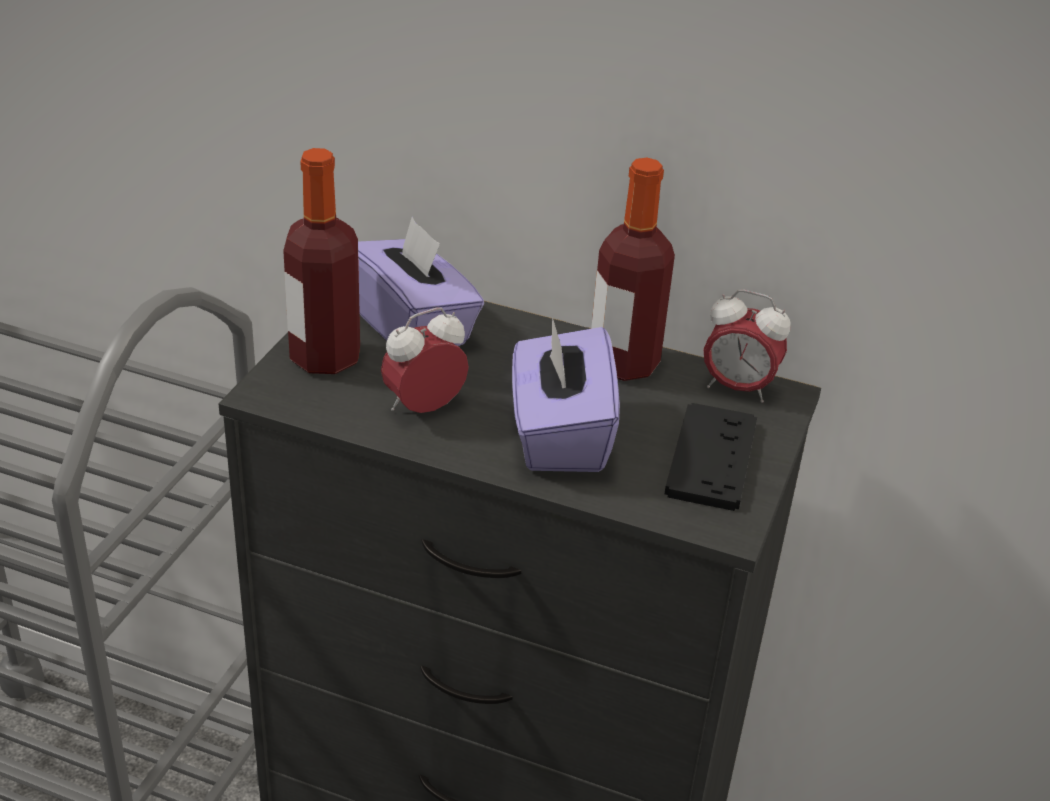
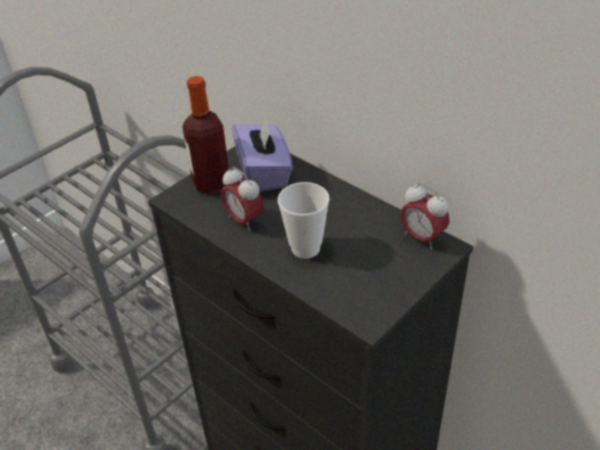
camera: 25 degrees right, 5 degrees up
(424, 408) = (244, 220): alarm clock -> alarm clock turned 120 degrees counterclockwise
(559, 435) = (305, 248): purple tissue box -> cup
(624, 363) = (365, 212): bottle -> none
(711, 458) = (382, 278): black game controller -> none

